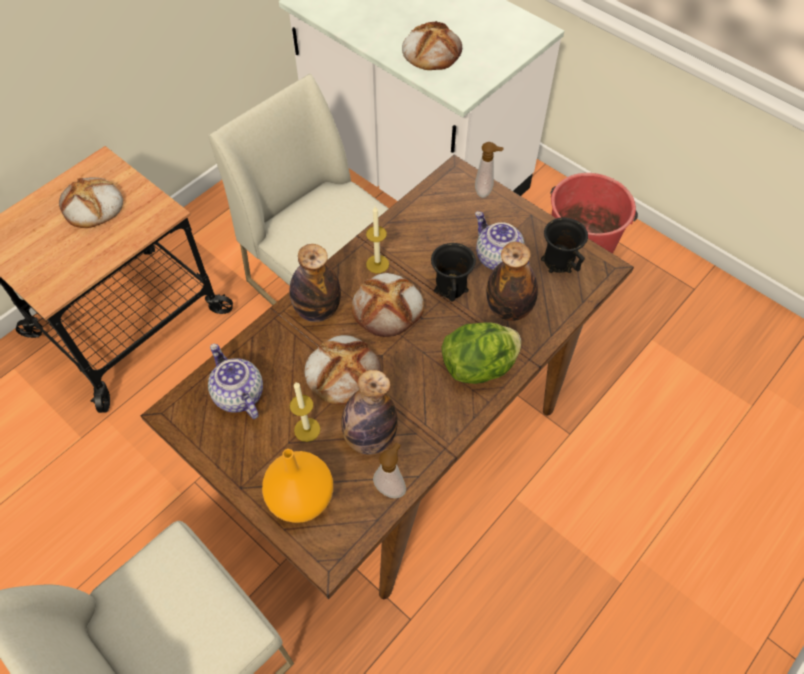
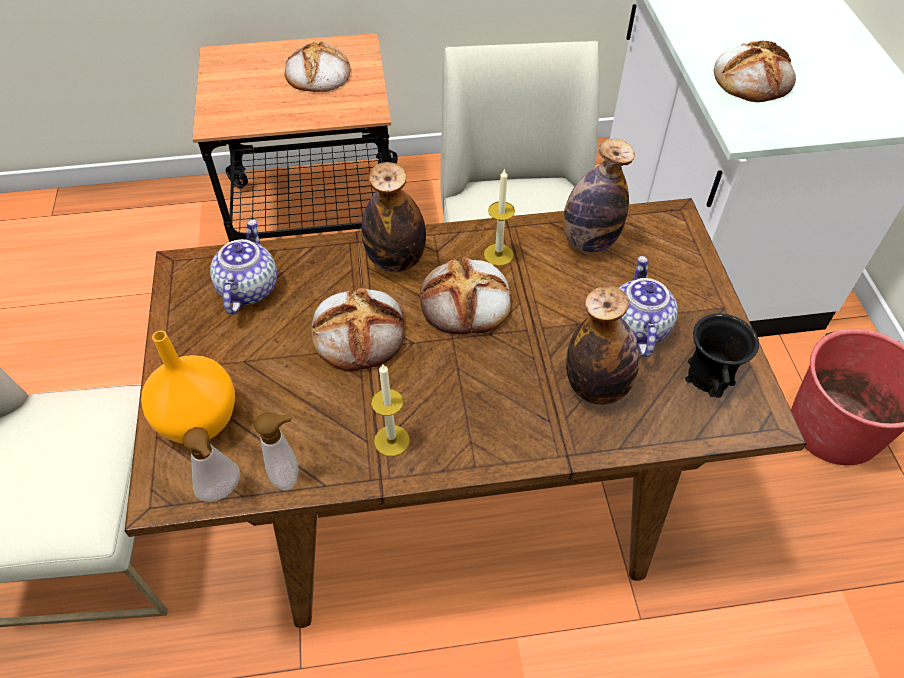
camera: 40 degrees right, 5 degrees down
(307, 429) = (271, 361): candle -> candle (391, 440)
(369, 437) = (319, 411): bottle -> bottle (588, 241)
(451, 287) = (554, 324): black mug -> none
(479, 366) = (502, 423): lettuce -> none
(485, 191) = (690, 253): soap dispenser -> soap dispenser (223, 492)

